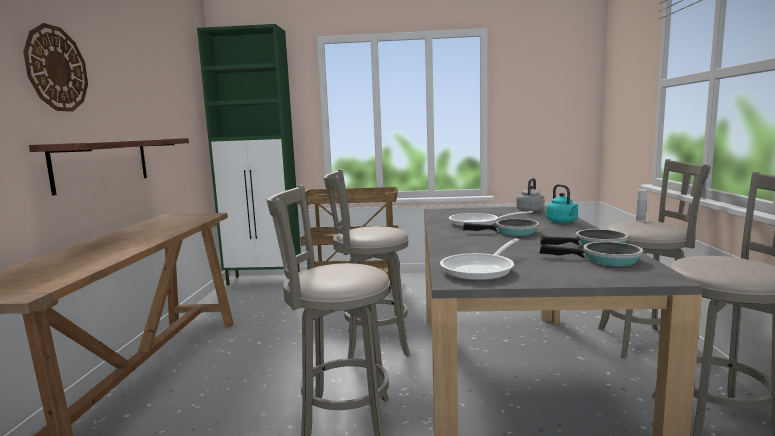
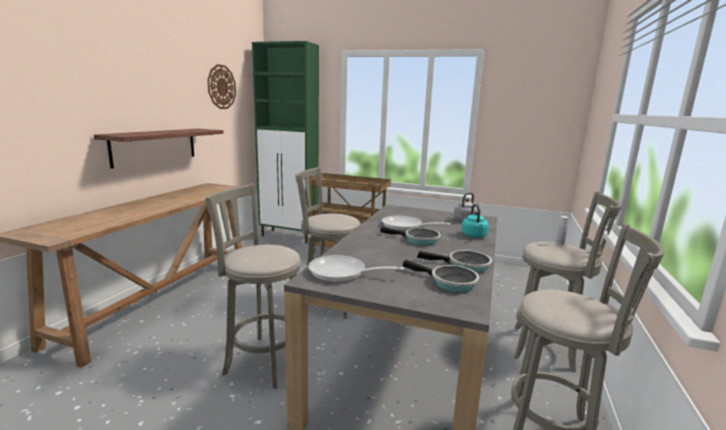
camera: 15 degrees right, 5 degrees up
(56, 69) = (119, 81): wall clock -> wall clock (221, 87)
(481, 269) = (342, 273): frying pan -> frying pan turned 45 degrees clockwise

